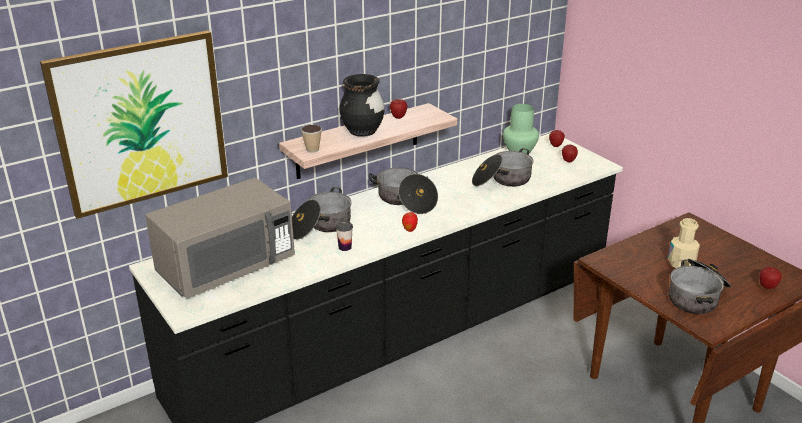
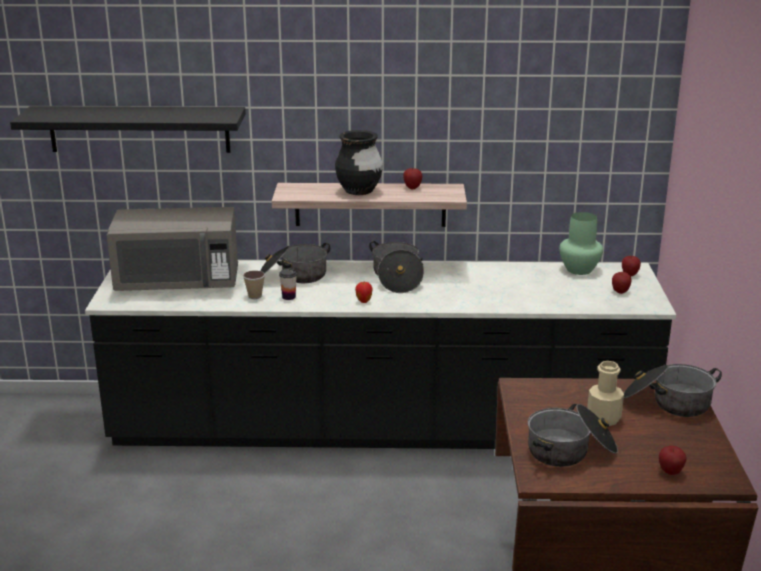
camera: 35 degrees right, 5 degrees down
(141, 123) = (139, 129): picture -> black shelf
(312, 149) = (293, 194): cup -> cup (255, 296)
(502, 180) = (518, 288): cooking pot -> cooking pot (667, 402)

